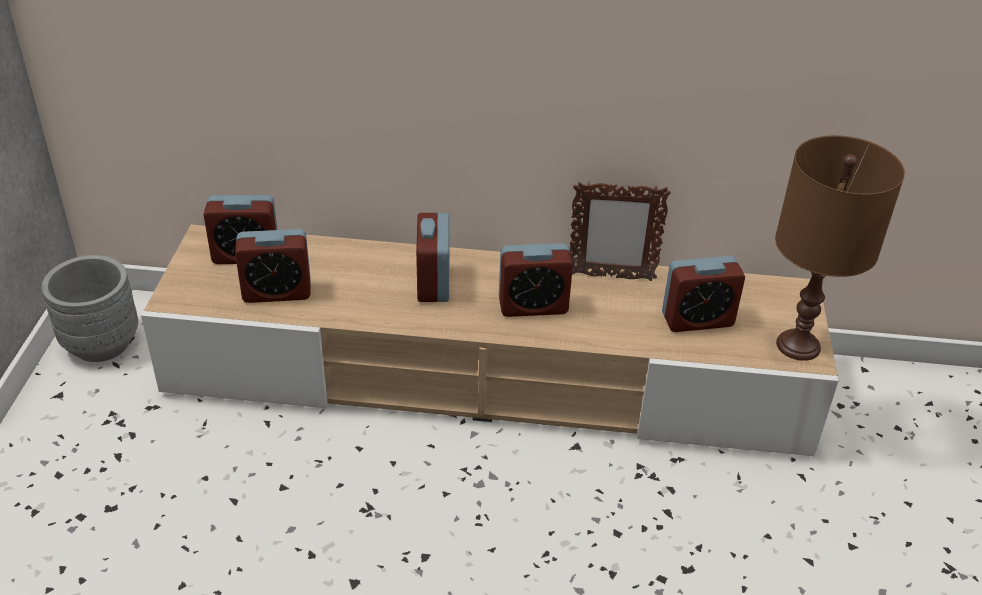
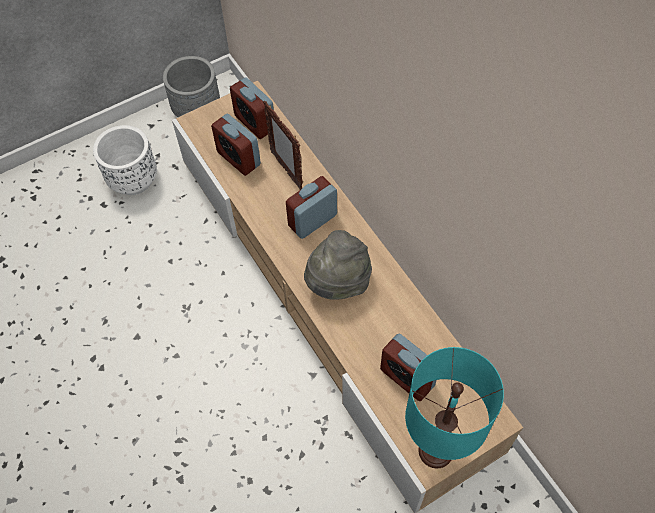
camera: 55 degrees right, 20 degrees up
(117, 457) = (133, 180): none -> white planter
(533, 306) = (338, 282): alarm clock -> grey hat
(610, 276) = (405, 304): picture frame -> picture frame (286, 170)
(797, 345) = (435, 450): brown table lamp -> turquoise table lamp

